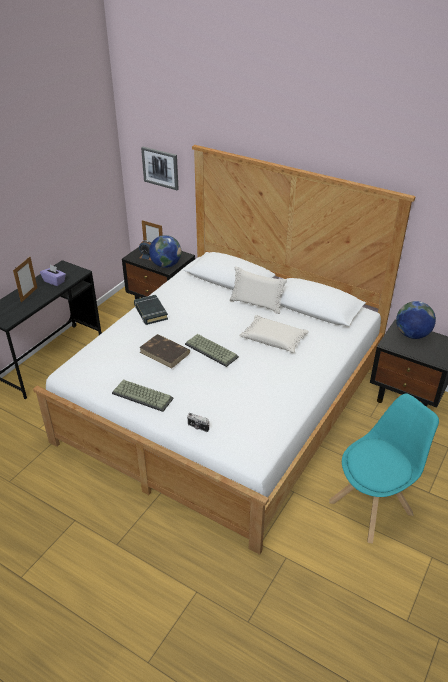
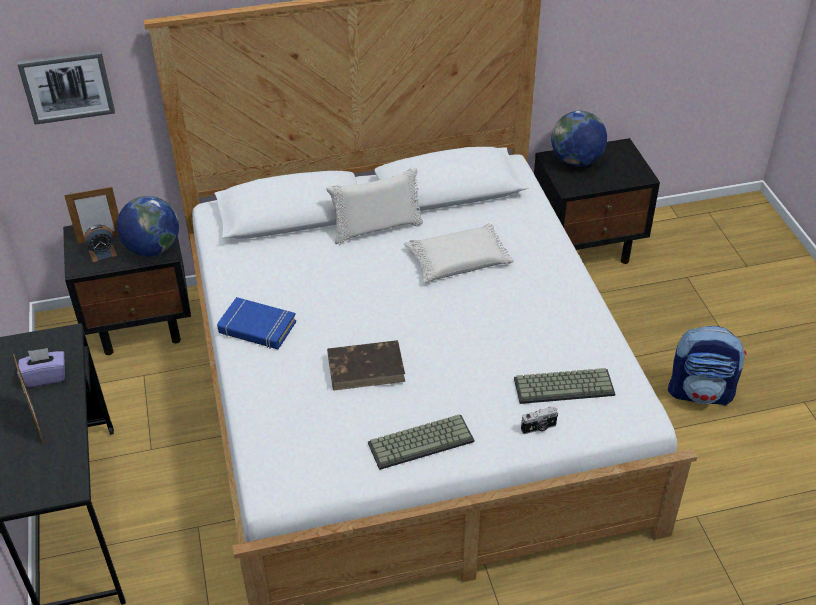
camera: 45 degrees left, 5 degrees up
(150, 312) = (257, 328): black book -> blue book
(212, 350) = (417, 323): keyboard -> keyboard (564, 385)
(373, 505) = (700, 392): turquoise chair -> backpack

